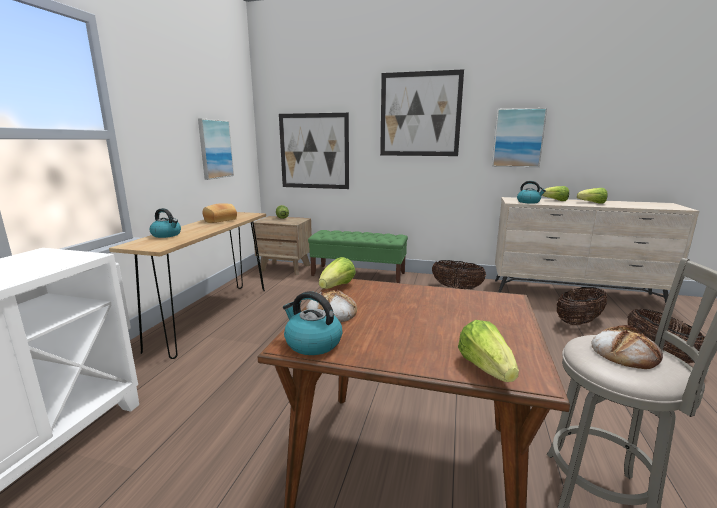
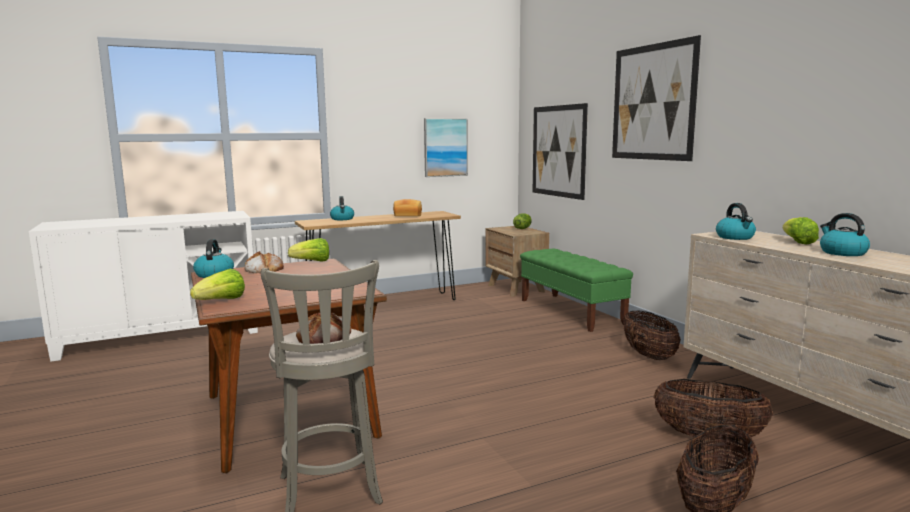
camera: 50 degrees right, 5 degrees down
(518, 138) = (768, 134): picture -> none
(592, 203) = (842, 253): lettuce -> kettle

